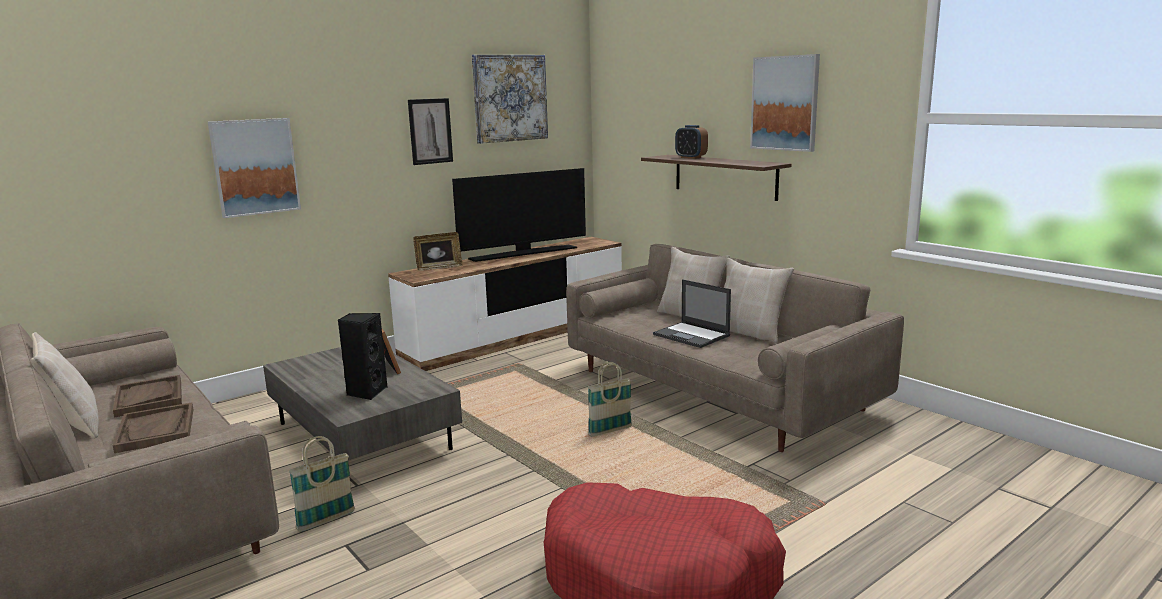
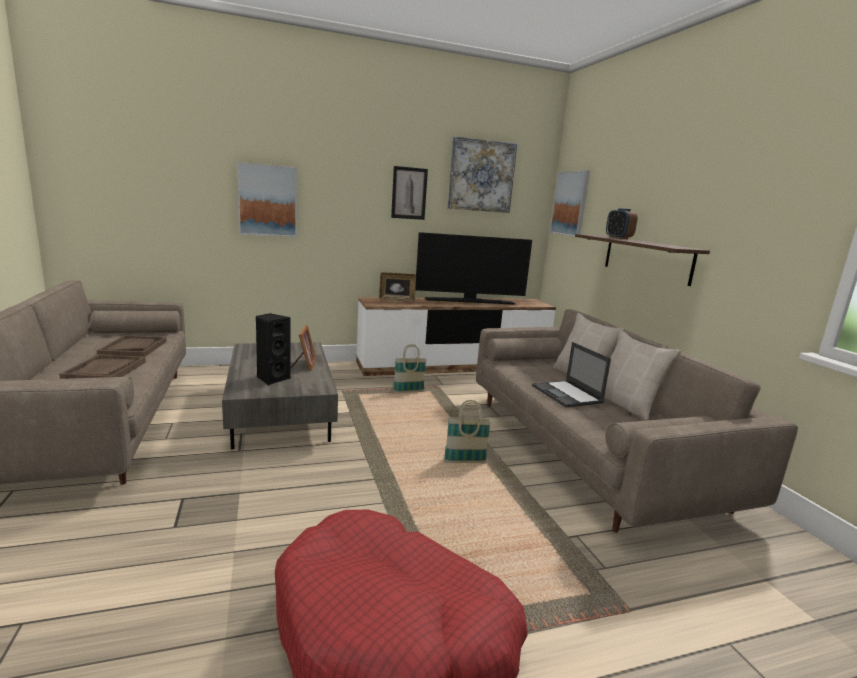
camera: 20 degrees right, 0 degrees up
(75, 426) = (71, 355): beige pillow -> none
(326, 521) = (191, 473): basket -> basket (408, 392)
(785, 103) = (714, 190): picture -> picture (570, 203)

